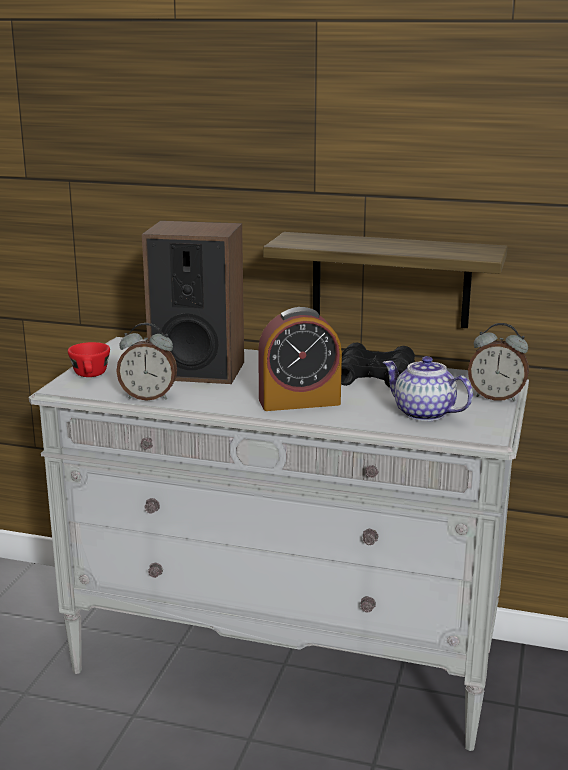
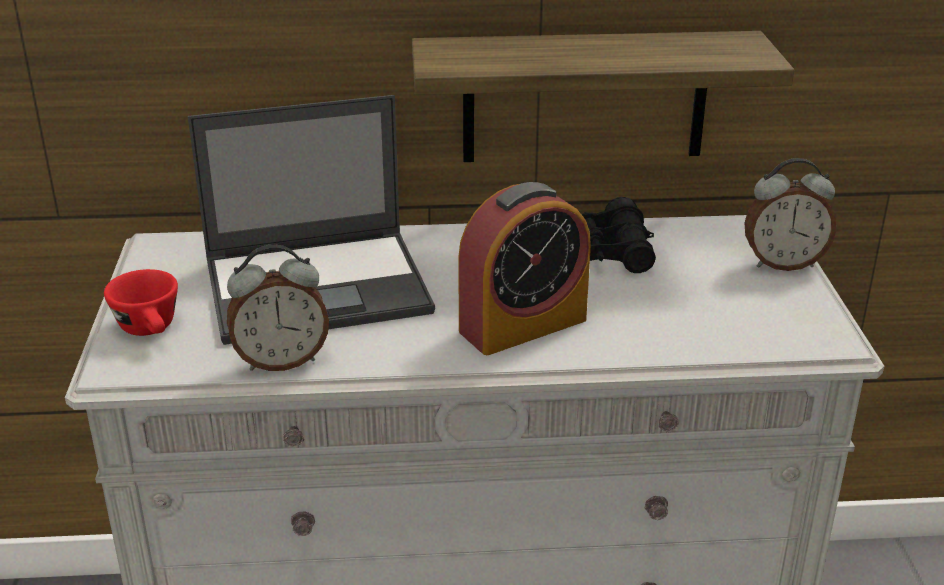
camera: 20 degrees left, 10 degrees up
(197, 370) = (320, 286): speaker -> laptop
(423, 413) = (714, 315): teapot -> none

